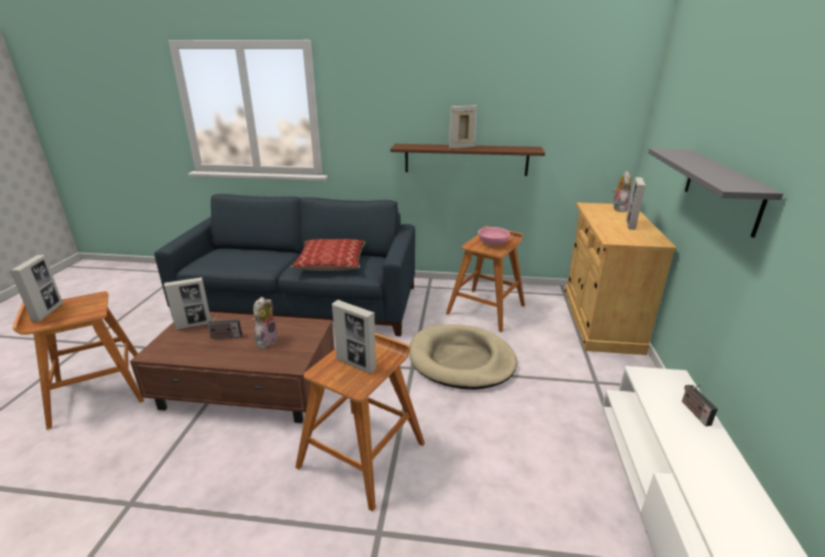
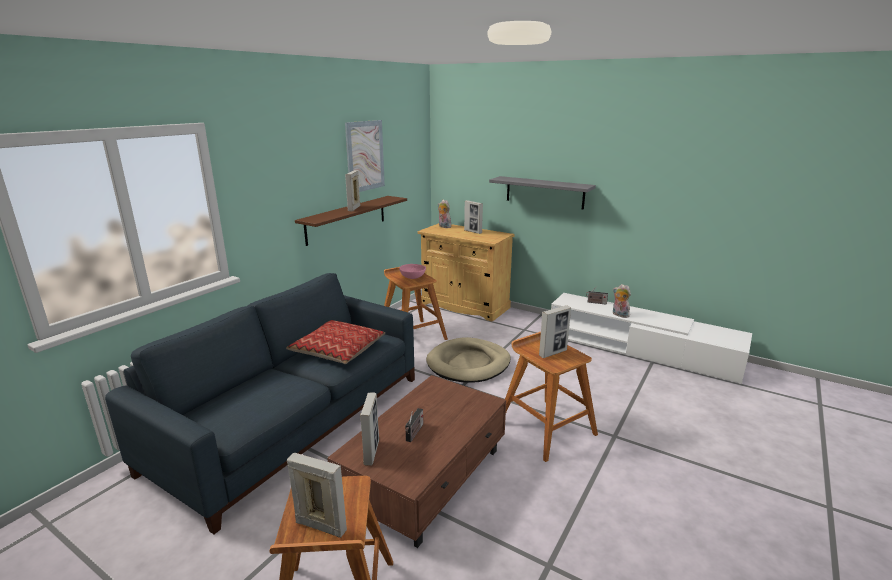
camera: 65 degrees left, 5 degrees down
(266, 340) = (440, 410): plush toy -> plush toy (619, 315)
(508, 92) = (365, 156): none -> picture

